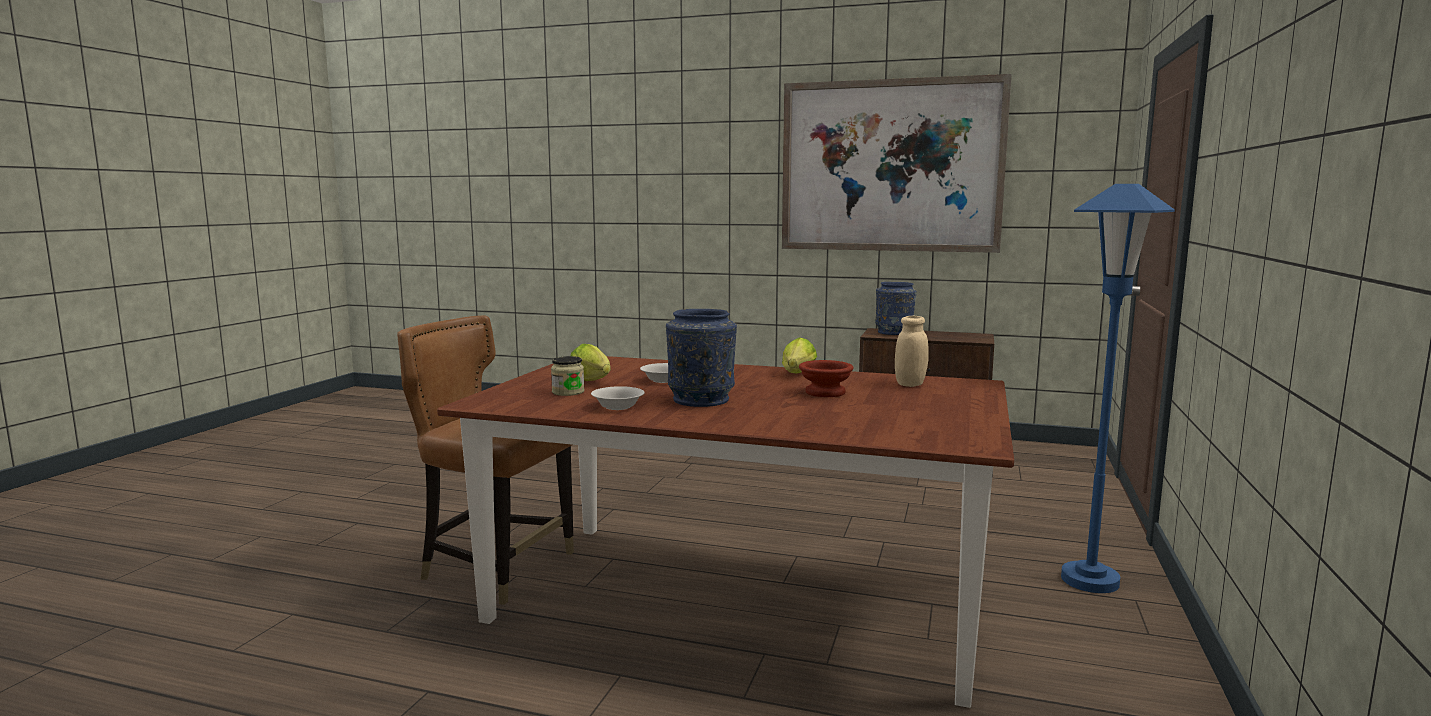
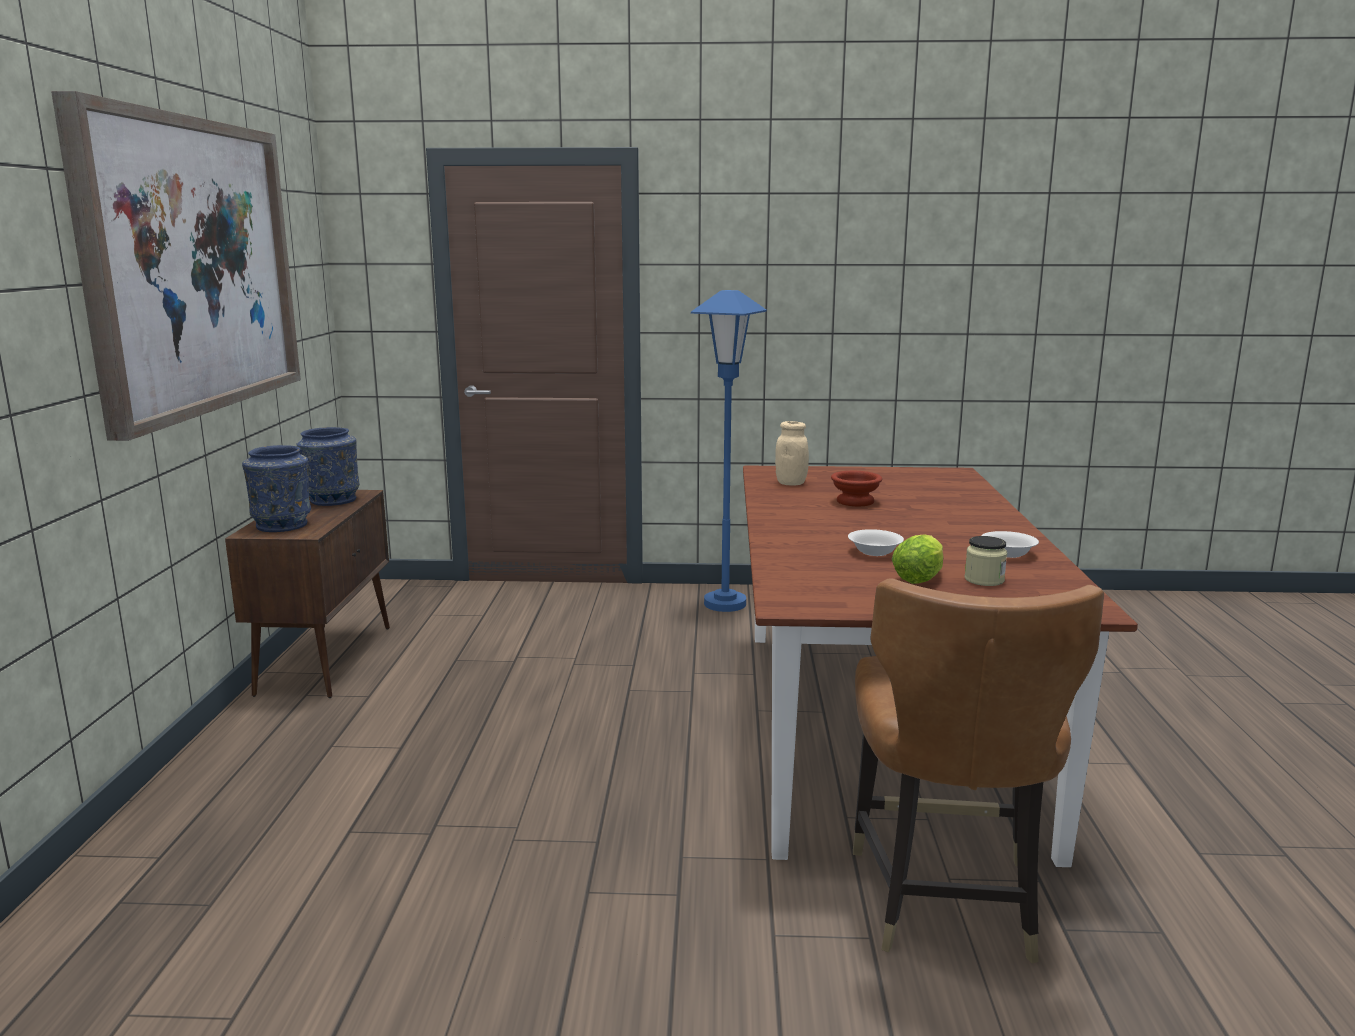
camera: 105 degrees left, 5 degrees up
(701, 399) = (937, 532): blue vase -> blue vase (332, 500)
(797, 374) = (786, 512): lettuce -> none

